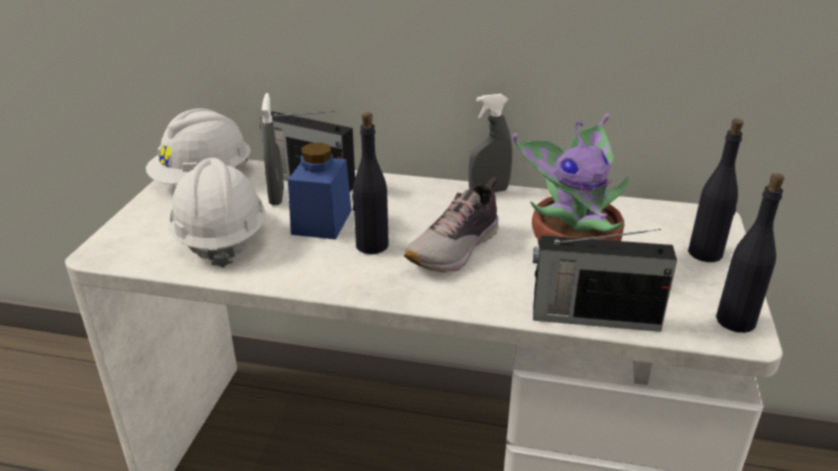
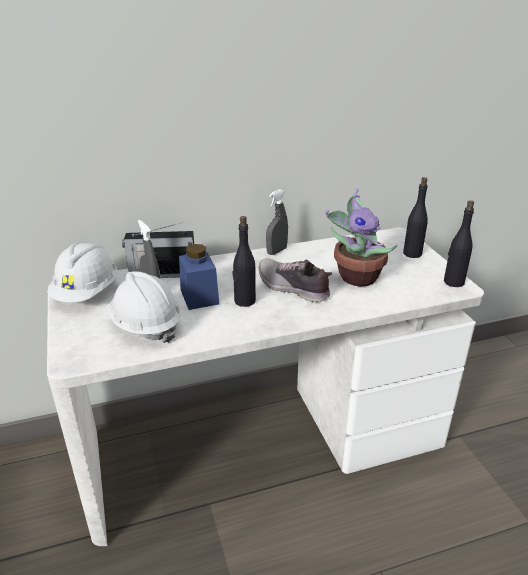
camera: 30 degrees left, 0 degrees up
(456, 249) = (293, 288): shoe -> shoe turned 120 degrees clockwise
(592, 317) = (393, 301): radio -> none

